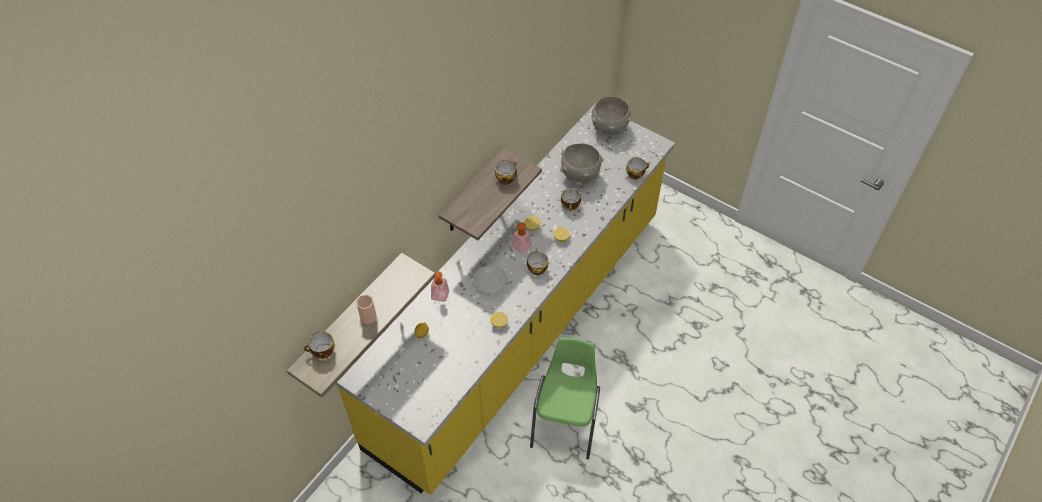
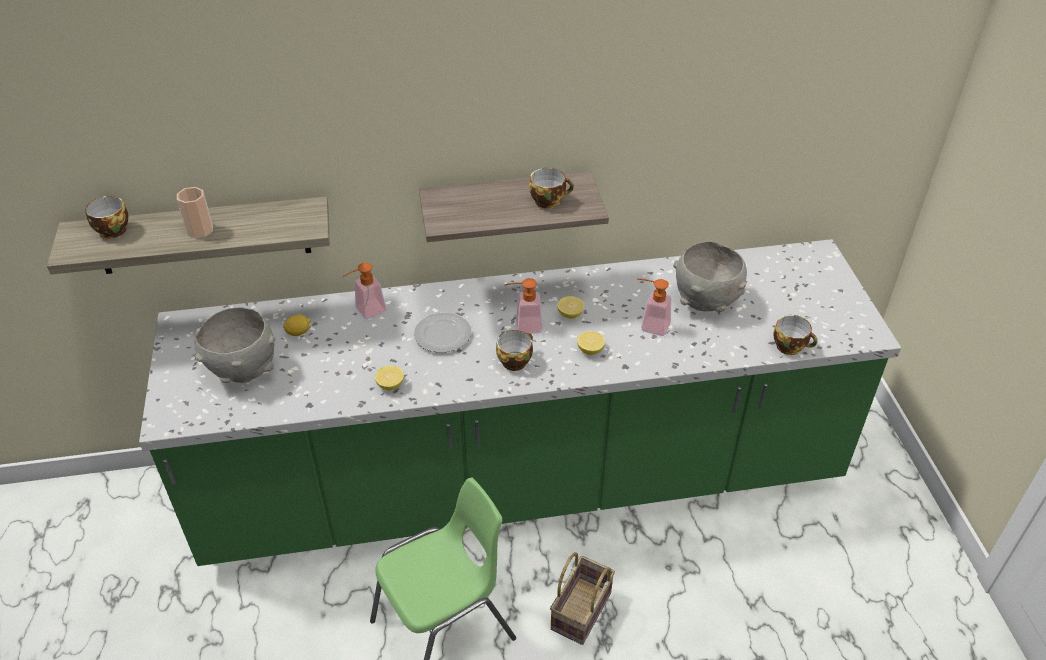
camera: 45 degrees right, 10 degrees down
(521, 328) = (523, 481): yellow counter -> green counter
(571, 206) = (650, 325): cup -> soap dispenser
(609, 129) = (816, 276): grey bowl -> grey bowl (243, 370)
(611, 364) = (581, 613): none -> basket

